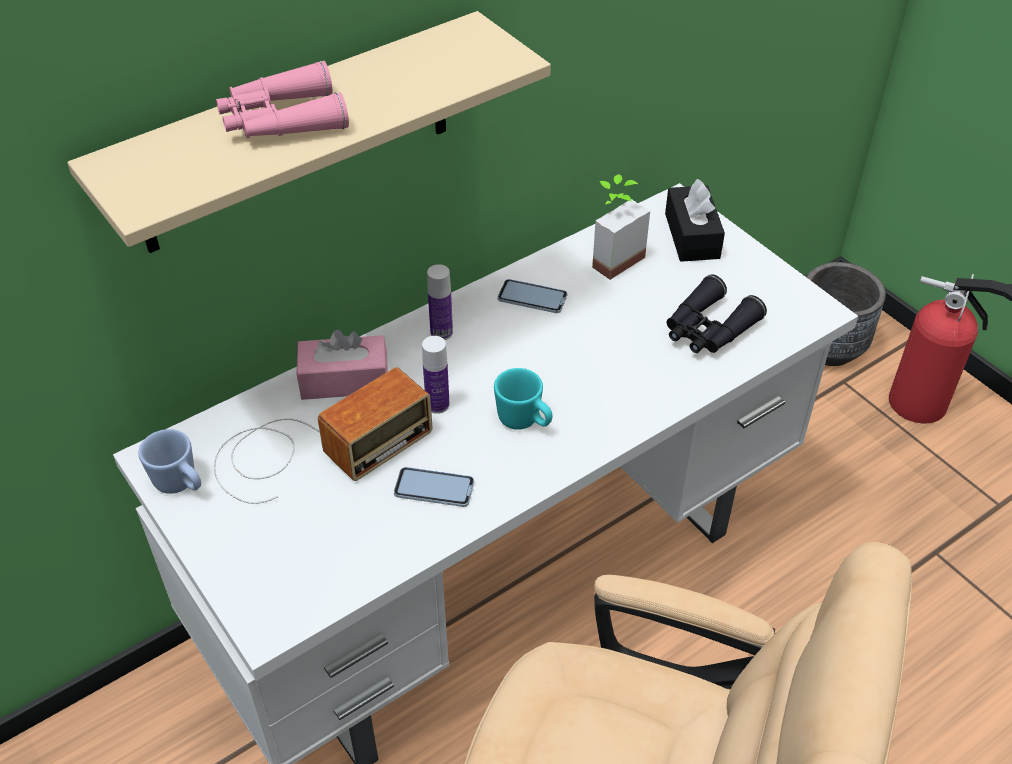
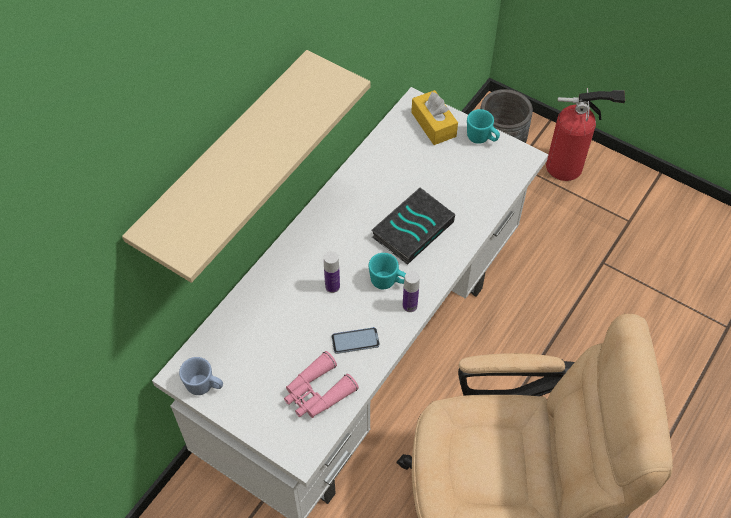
camera: 20 degrees left, 10 degrees up
(281, 120) = (234, 168): pink binoculars -> pink binoculars (317, 393)
(314, 450) = (273, 339): radio -> none
(344, 380) = (269, 287): pink tissue box -> none
(441, 332) = (312, 237): bottle -> bottle (409, 305)
(532, 298) = (356, 196): phone -> none
(597, 360) = (412, 228): none -> book
(611, 257) = (391, 153): potted plant -> none
(692, 236) = (433, 124): black tissue box -> yellow tissue box
(708, 329) = (468, 188): black binoculars -> none
(758, 271) = (481, 139): none -> turquoise mug

